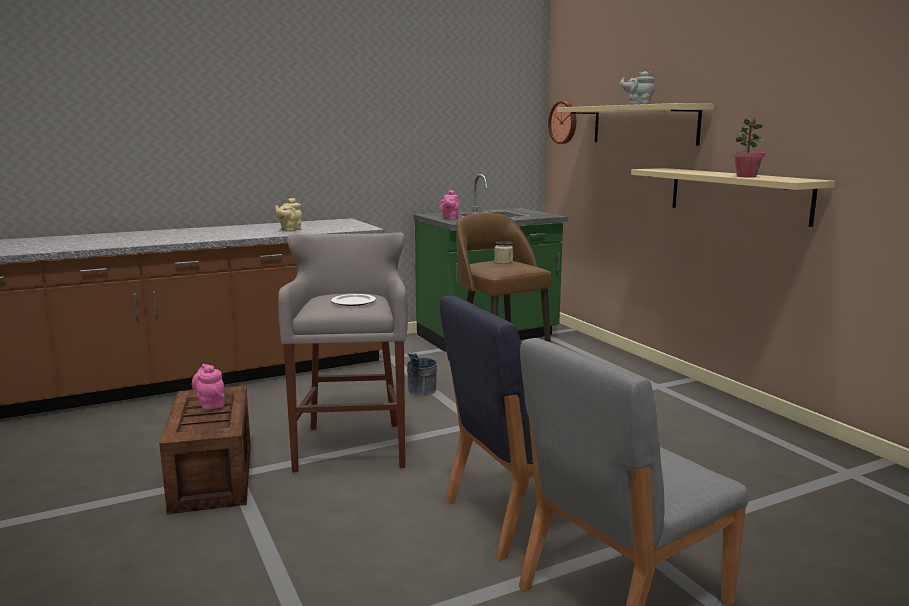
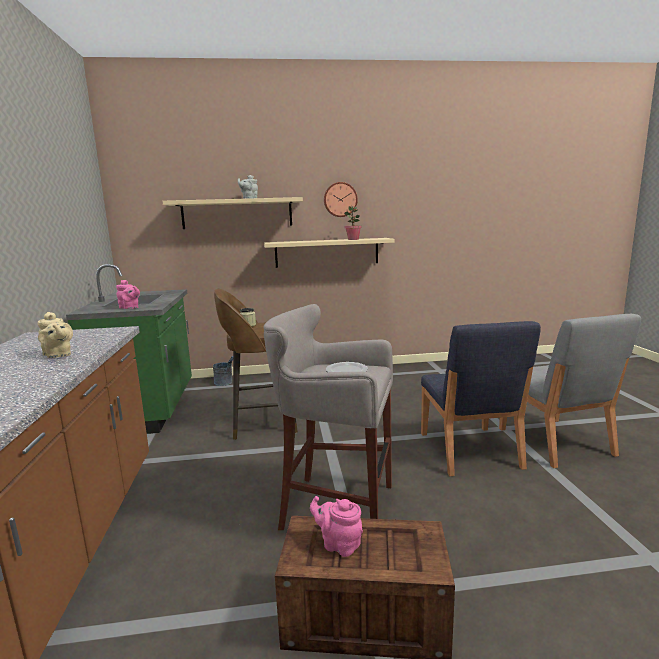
camera: 70 degrees left, 0 degrees up
(210, 404) = (339, 544): pink teapot -> pink teapot turned 45 degrees clockwise
(420, 392) = (244, 457): grey bucket -> grey bucket (225, 383)
(564, 122) = (136, 215): wall clock -> wall clock (340, 199)

